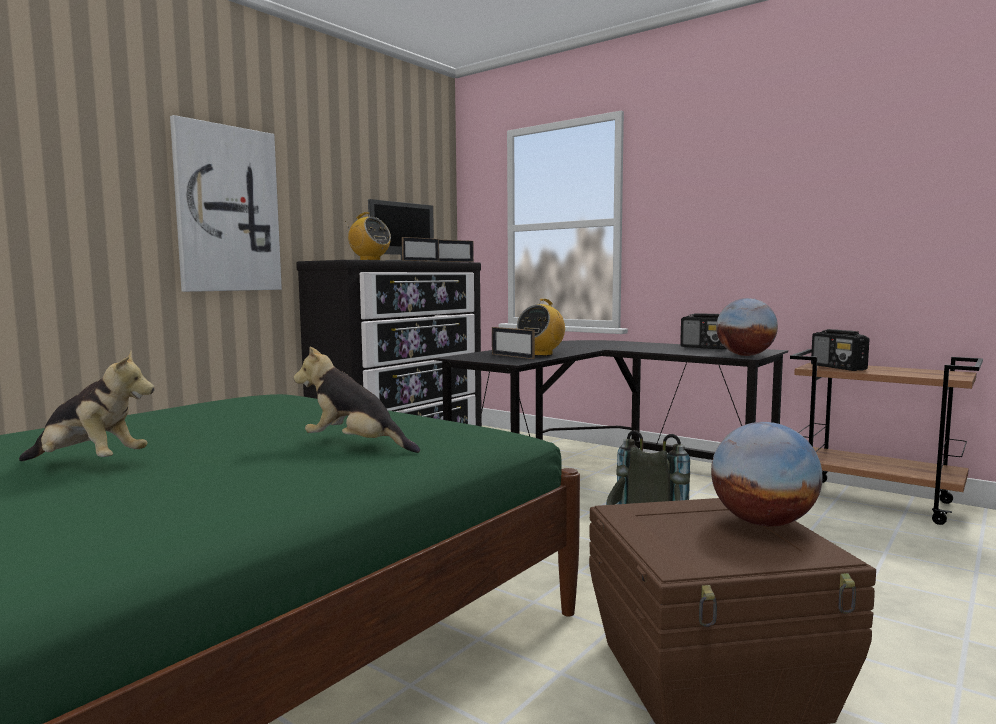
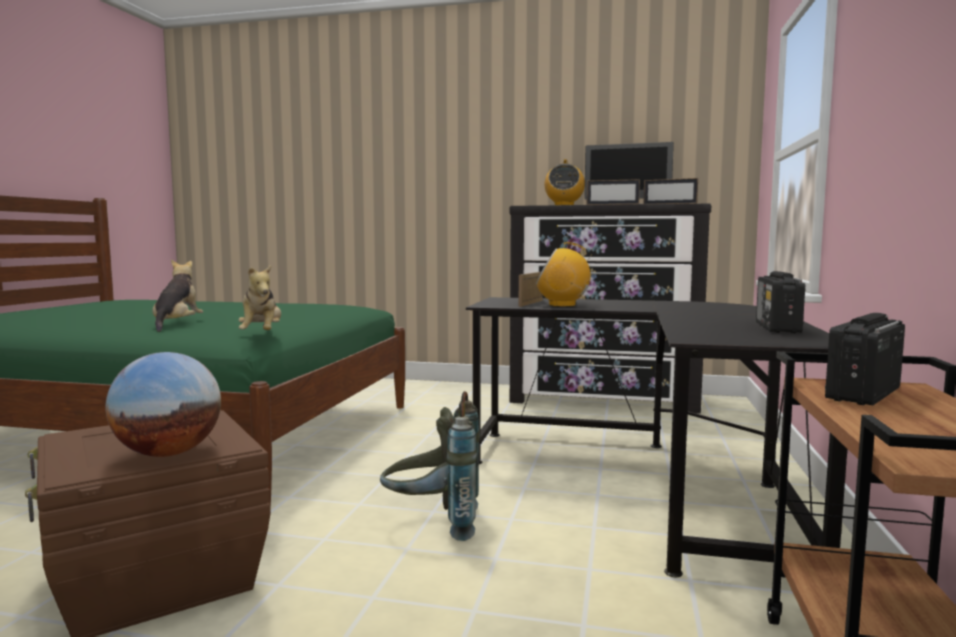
camera: 65 degrees right, 0 degrees up
(89, 464) = (134, 310): plush toy -> plush toy (262, 335)
(227, 209) = (466, 170): picture -> none
(745, 355) = (712, 338): globe -> none

